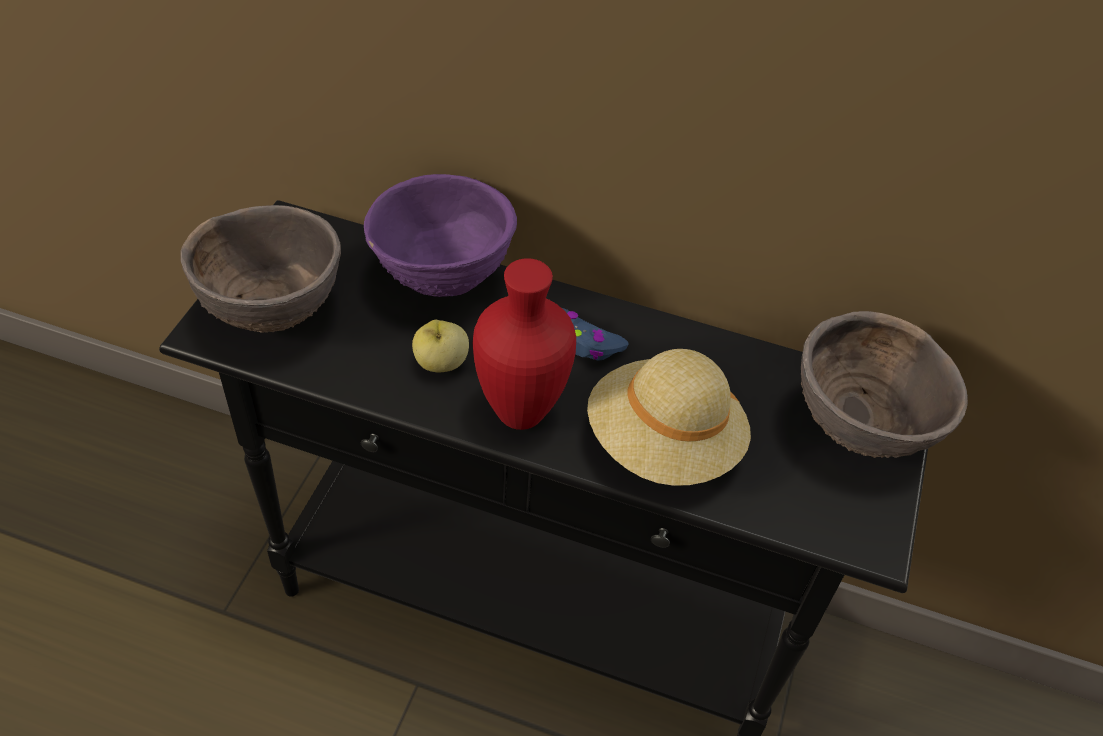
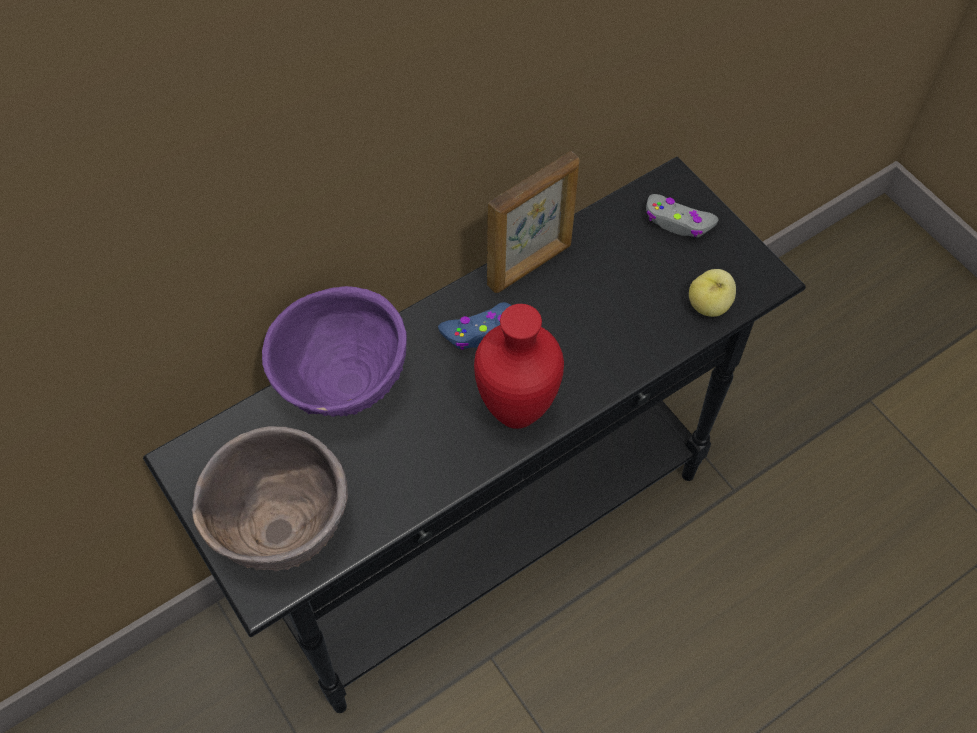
camera: 50 degrees left, 10 degrees up
(440, 363) = (429, 436): apple -> apple (709, 305)
(663, 444) = (608, 341): beige hat -> none
(687, 341) = (530, 265): none -> picture frame
(858, 430) = (678, 222): brown bowl -> grey game controller

